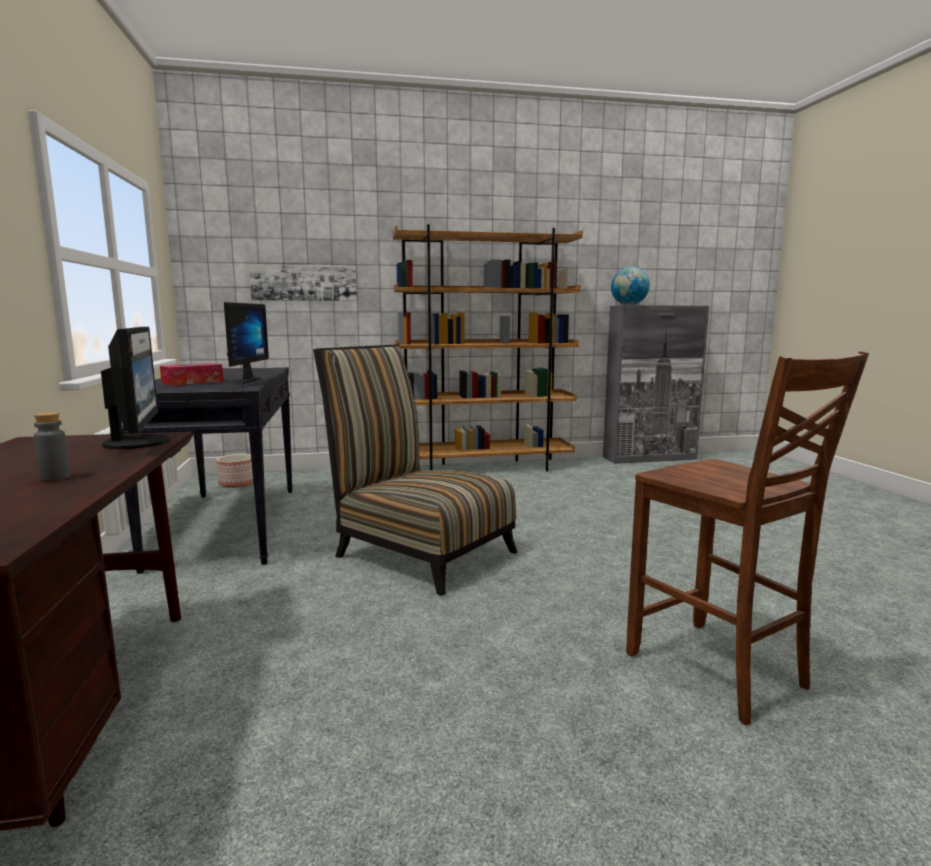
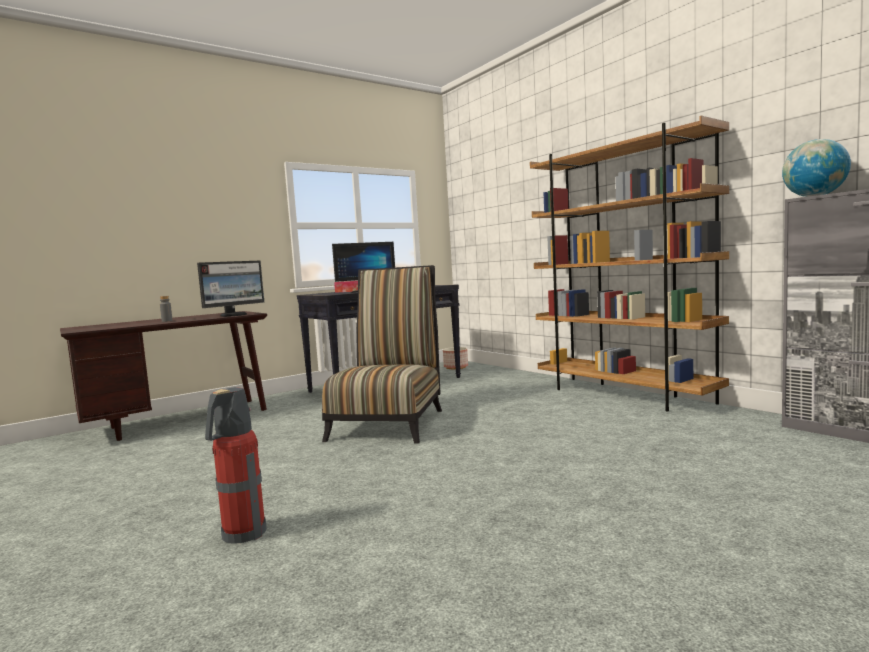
camera: 65 degrees right, 5 degrees down
(304, 283) = (507, 219): picture -> none
(718, 671) = (242, 534): brown chair -> fire extinguisher

